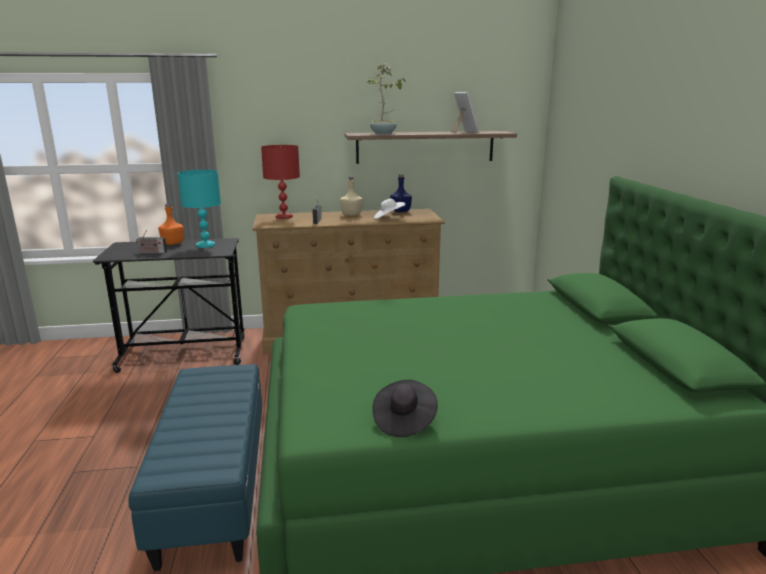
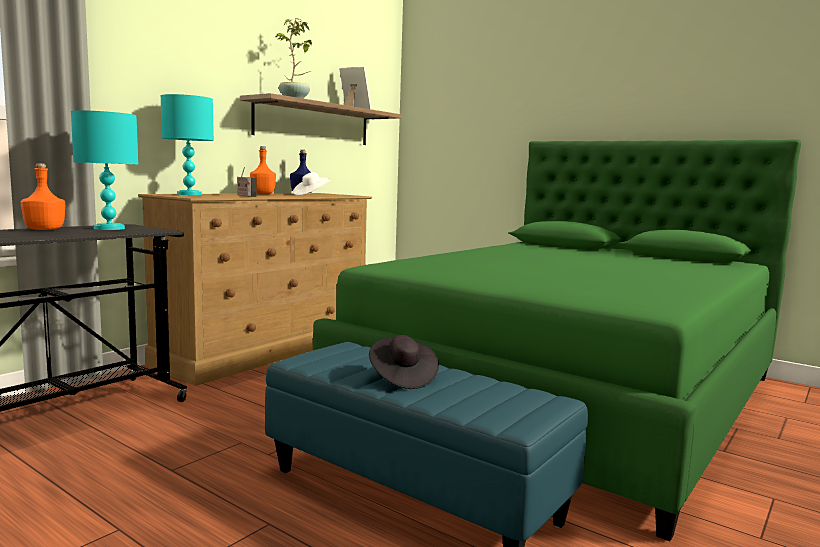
camera: 45 degrees left, 10 degrees down
(151, 252) = (45, 235): radio -> none
(283, 217) = (189, 194): red table lamp -> turquoise table lamp
(352, 215) = (263, 194): beige bottle -> orange bottle
(404, 421) = (677, 294): black hat -> black hat (402, 378)

